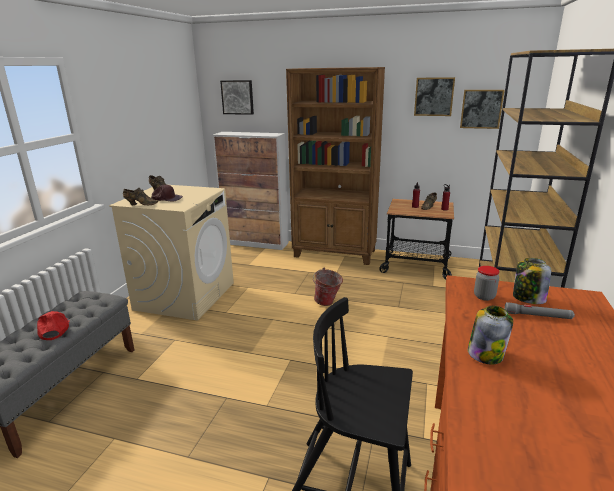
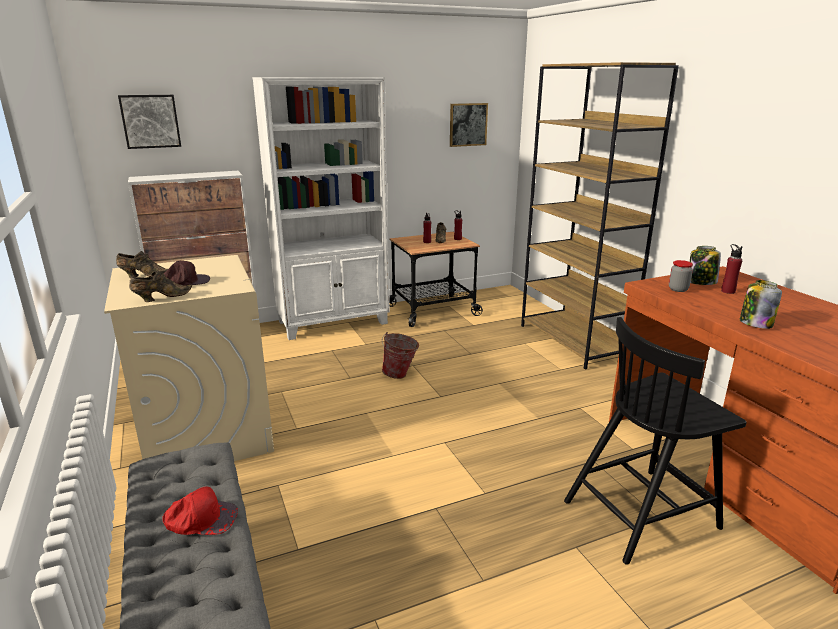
camera: 40 degrees left, 0 degrees up
(54, 329) = (201, 519): red cap -> red cap turned 150 degrees clockwise
(335, 254) = (334, 323): brown bookcase -> white bookcase
(434, 96) = (421, 112): picture -> none
(538, 316) = (728, 291): grey flashlight -> red bottle

